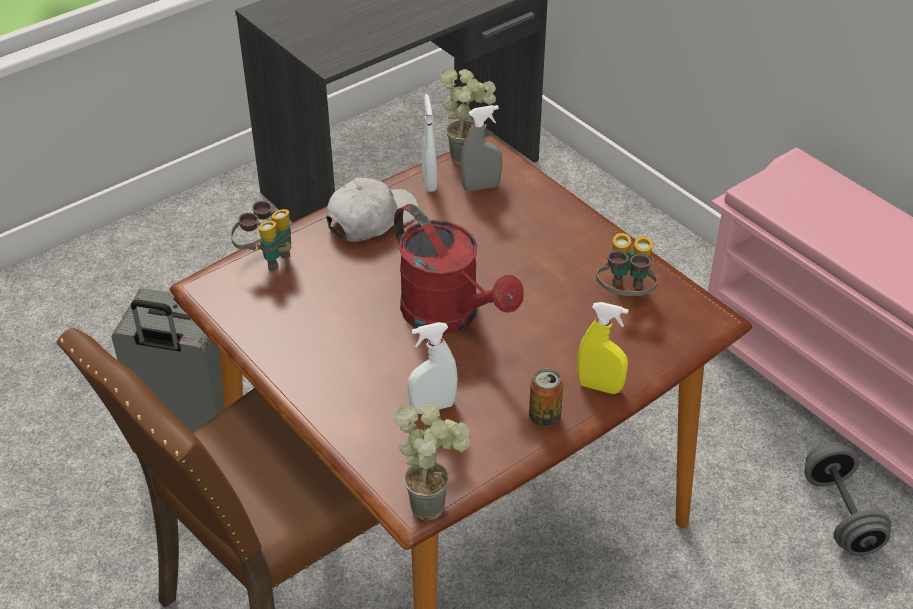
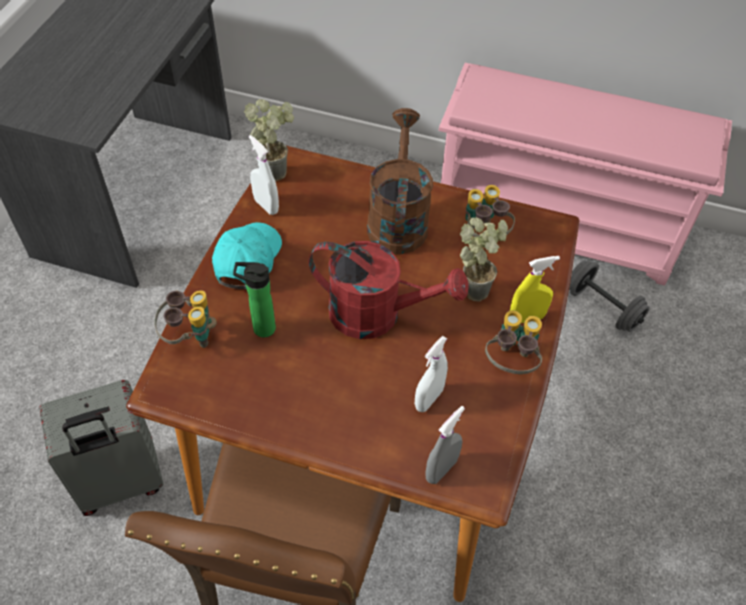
camera: 35 degrees left, 10 degrees up
(332, 278) = (260, 328): none -> bottle
(371, 219) = (247, 260): white cap -> turquoise cap
(435, 501) = (496, 478): potted plant -> potted plant (477, 286)
(481, 187) = (309, 192): grey spray bottle -> grey spray bottle (441, 469)
(544, 416) = (511, 363): can -> binoculars
(548, 244) = (397, 219): none -> brown watering can

